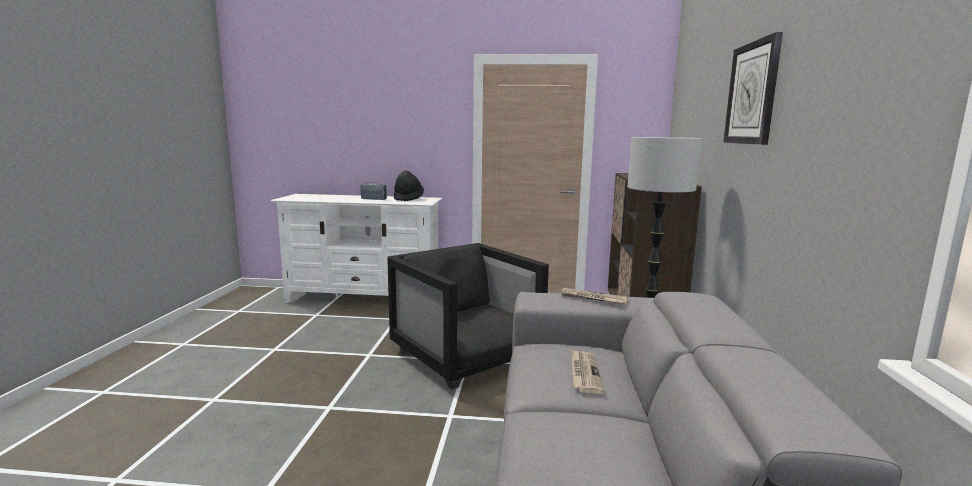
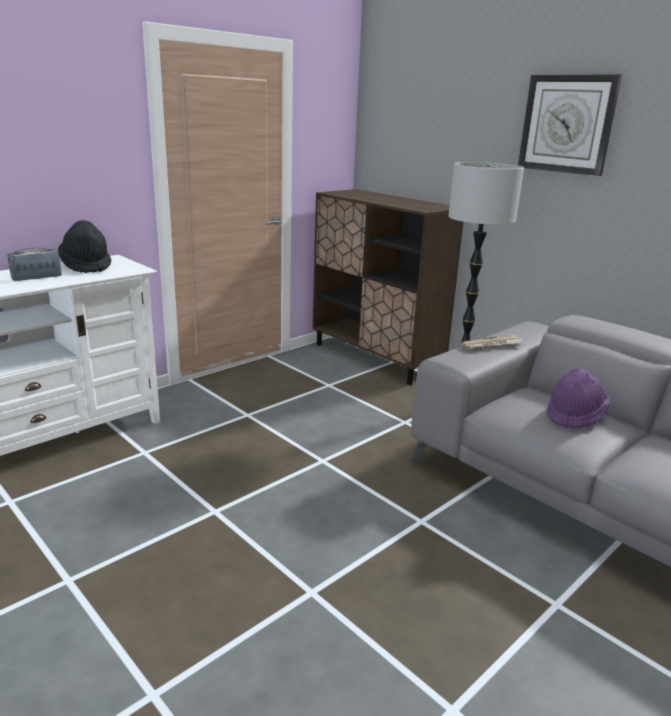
camera: 50 degrees left, 10 degrees up
(466, 357) = (315, 458): black armchair -> none
(584, 373) = (574, 416): newspaper -> purple hat

